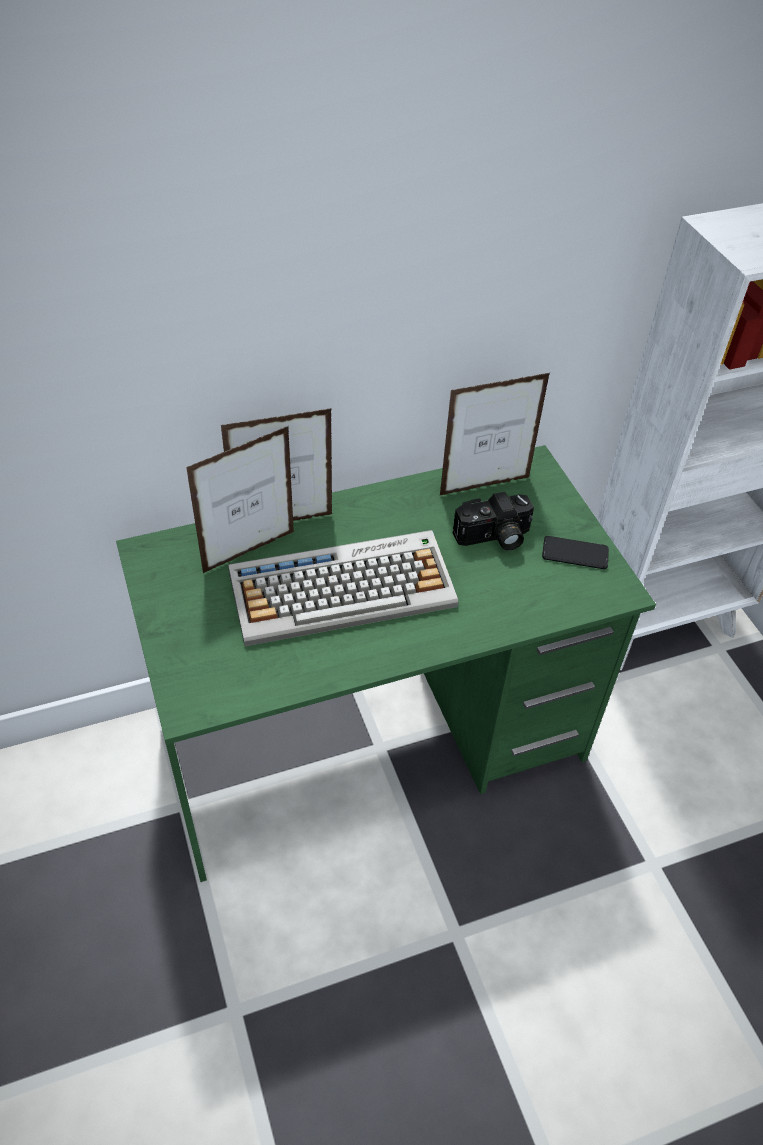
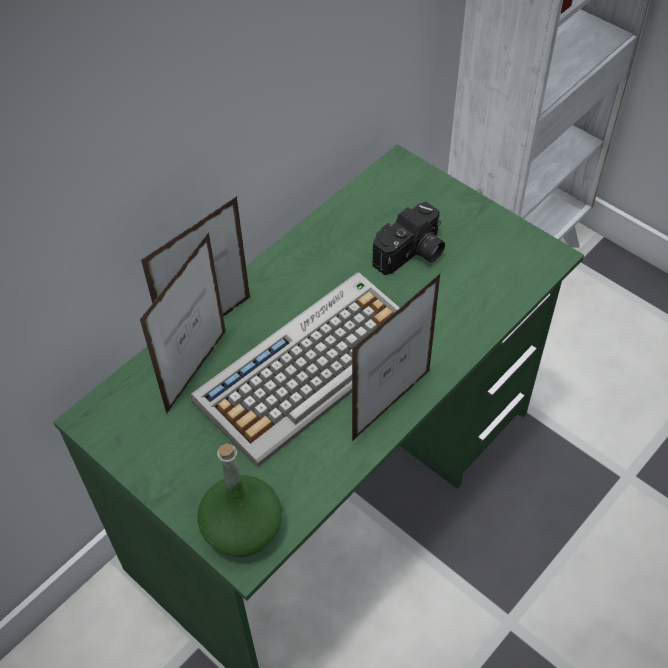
camera: 25 degrees left, 5 degrees up
(199, 686) = (242, 528): none -> green bottle
(485, 486) = (371, 207): picture frame -> picture frame (392, 405)
(575, 553) = (490, 238): phone -> none

